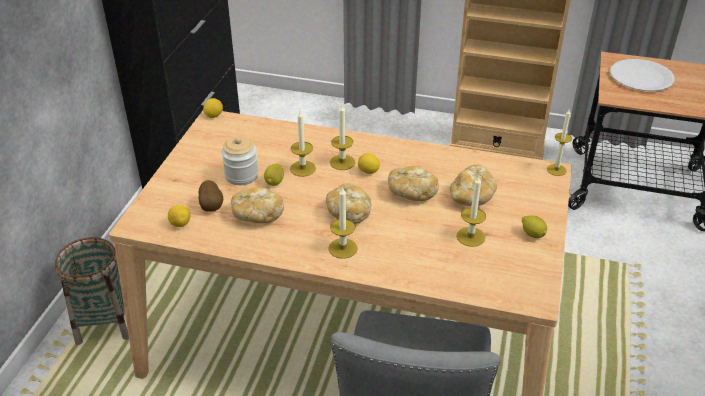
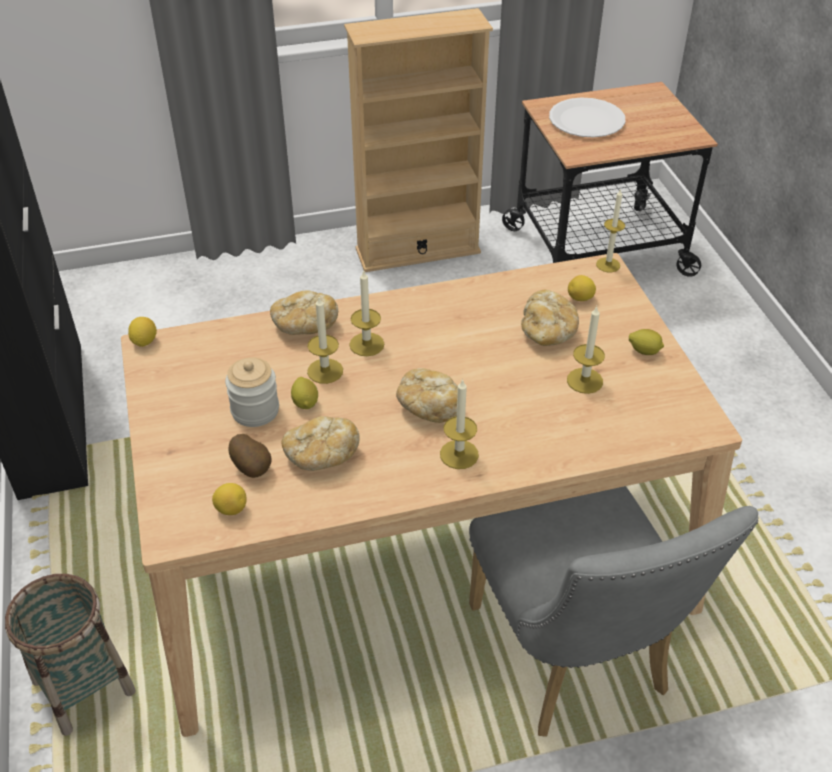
camera: 30 degrees left, 5 degrees up
(368, 172) = (408, 345): lemon -> lemon (580, 298)
(411, 193) = (478, 353): bread -> bread (304, 326)

